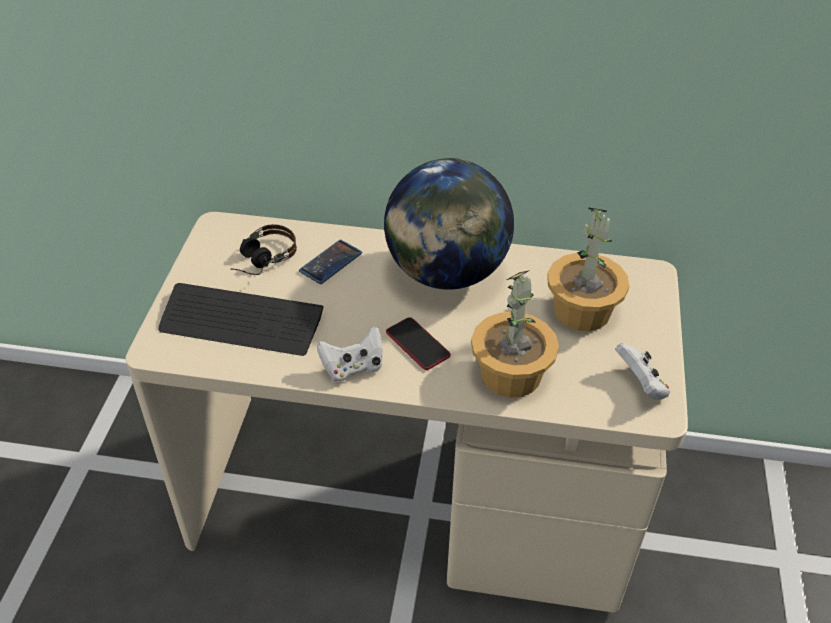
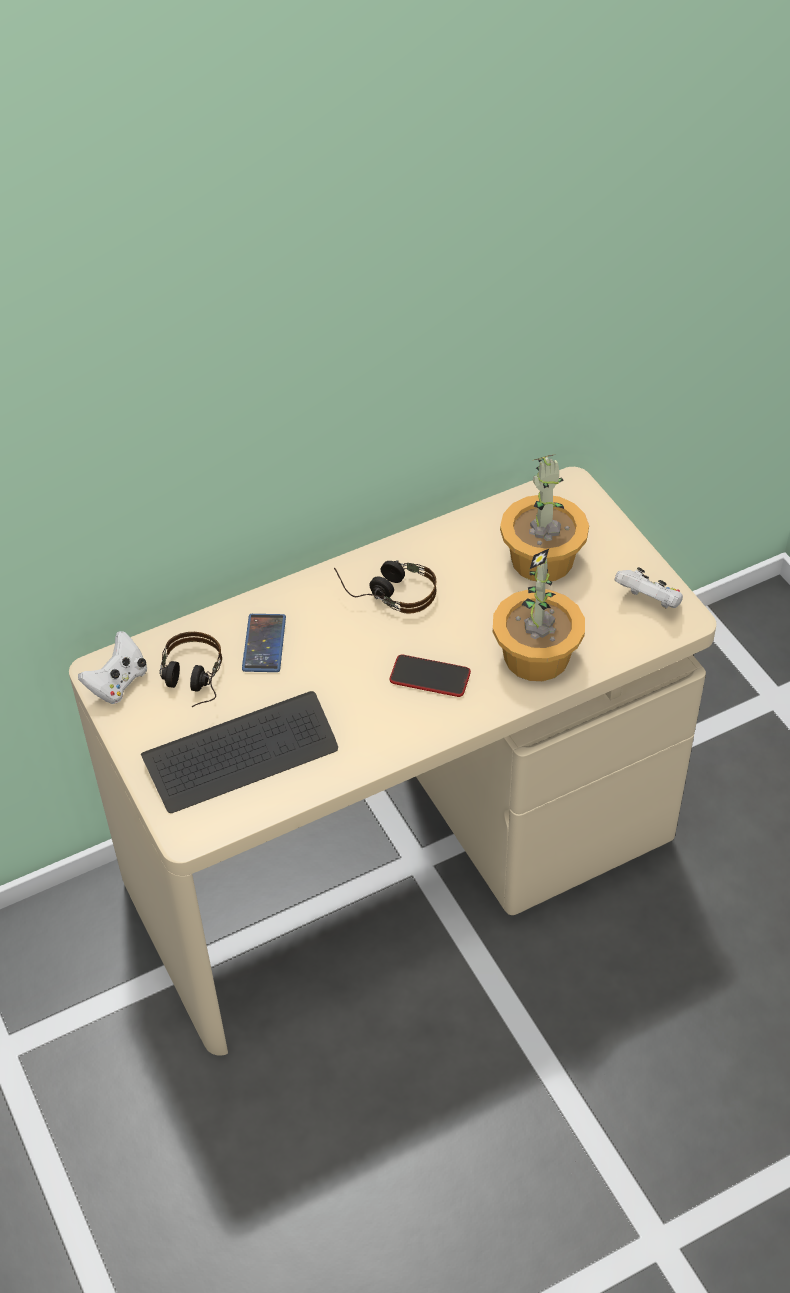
camera: 35 degrees left, 5 degrees up
(353, 367) = (394, 734): white game controller -> white game controller (118, 683)
(446, 273) = (387, 591): globe -> headphones

